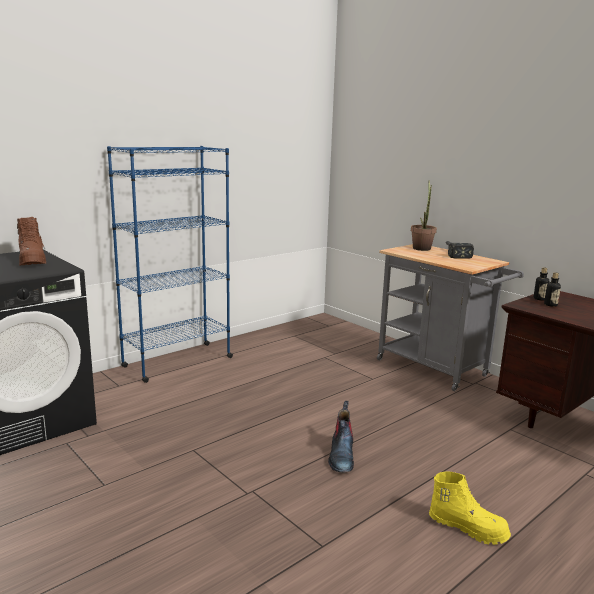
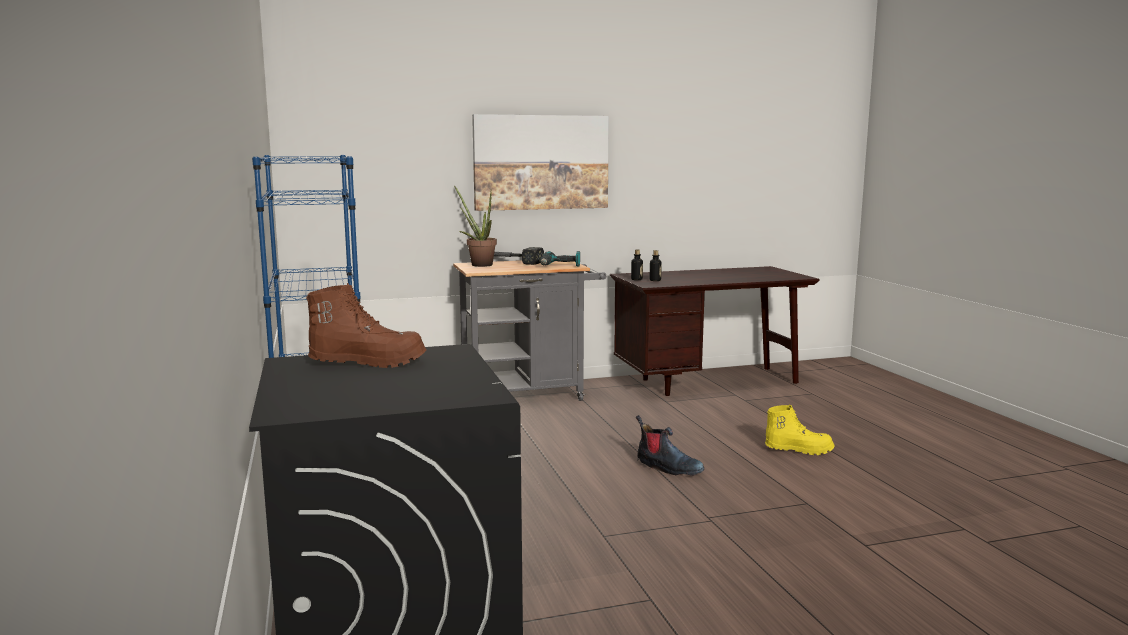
camera: 65 degrees left, 5 degrees down
(460, 264) = (560, 266): none -> power drill
(468, 528) = (798, 450): yellow boot -> yellow boot turned 45 degrees clockwise
(500, 166) = (541, 162): none -> picture

